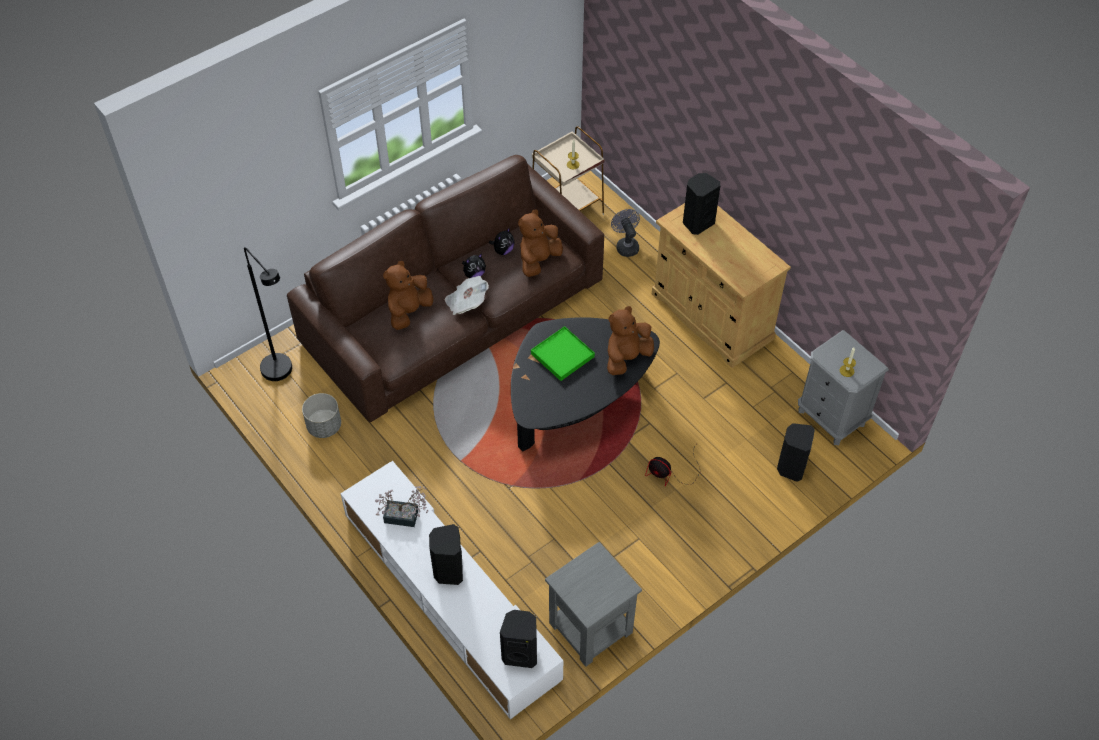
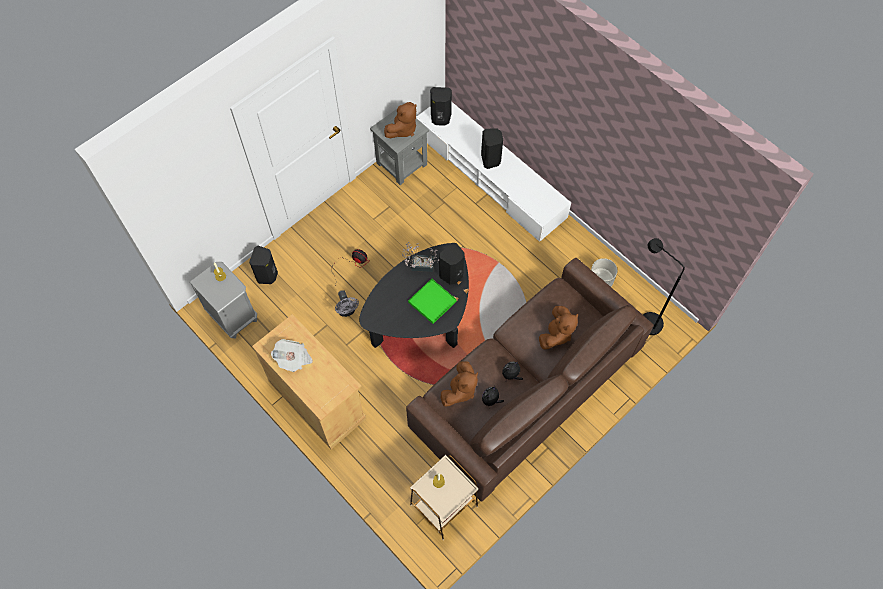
camera: 175 degrees right, 10 degrees up
(405, 517) = (524, 190): potted plant -> potted plant (420, 264)
(466, 302) = (512, 344): newspaper -> newspaper (293, 359)
(626, 245) = (389, 469): grey fan -> grey fan (347, 311)
(626, 358) = (383, 303): brown plush toy -> brown plush toy (403, 129)
(697, 222) = (326, 385): black speaker -> black speaker (452, 275)

